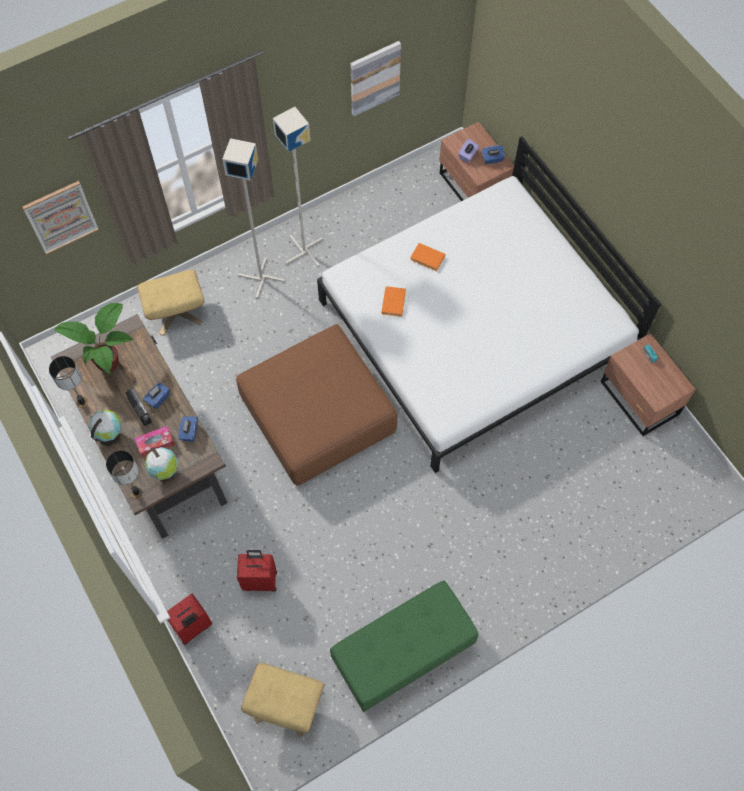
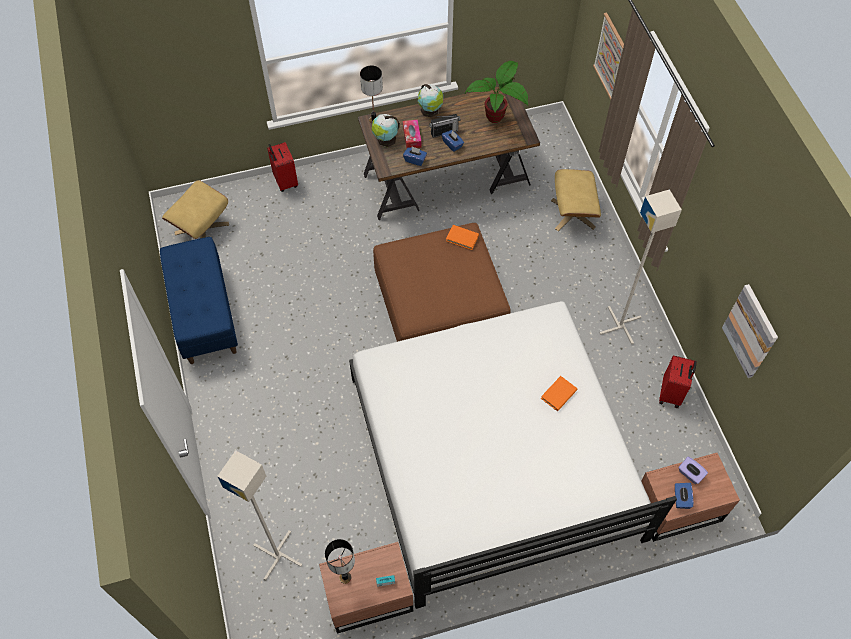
camera: 105 degrees right, 5 degrees down
(82, 402) = (465, 97): table lamp -> table lamp (345, 577)
(260, 580) = (305, 230): red suitcase -> red suitcase (671, 393)
(261, 277) = (596, 284): grey floor lamp -> grey floor lamp (278, 555)
(393, 302) = (513, 351): orange book -> orange book (462, 238)
(402, 654) = (204, 314): green bench -> blue bench

